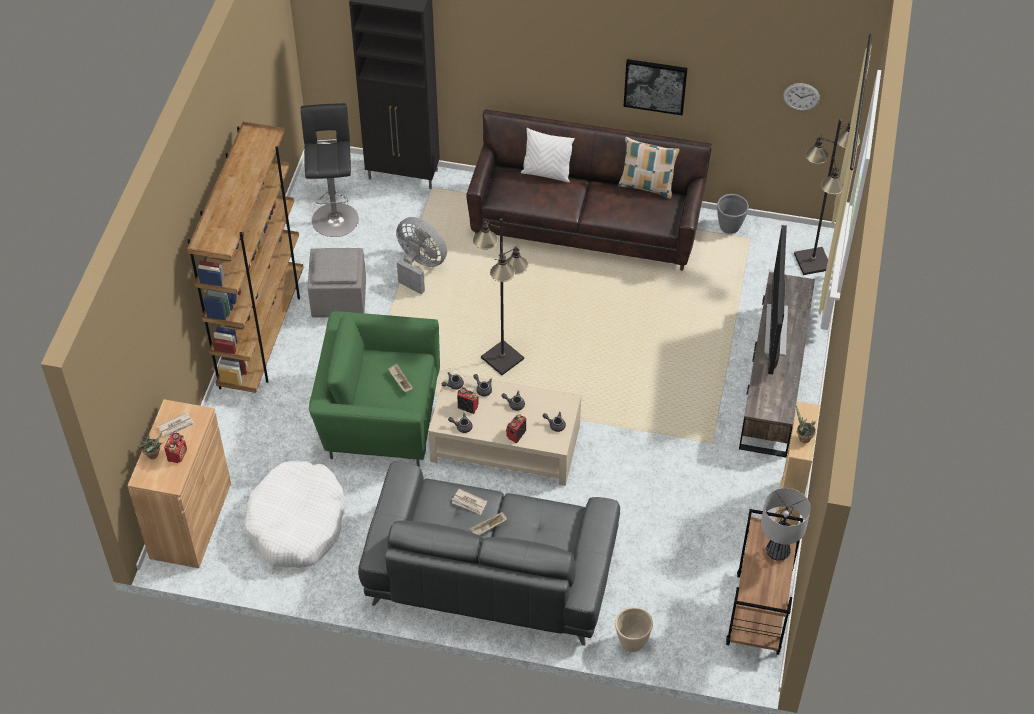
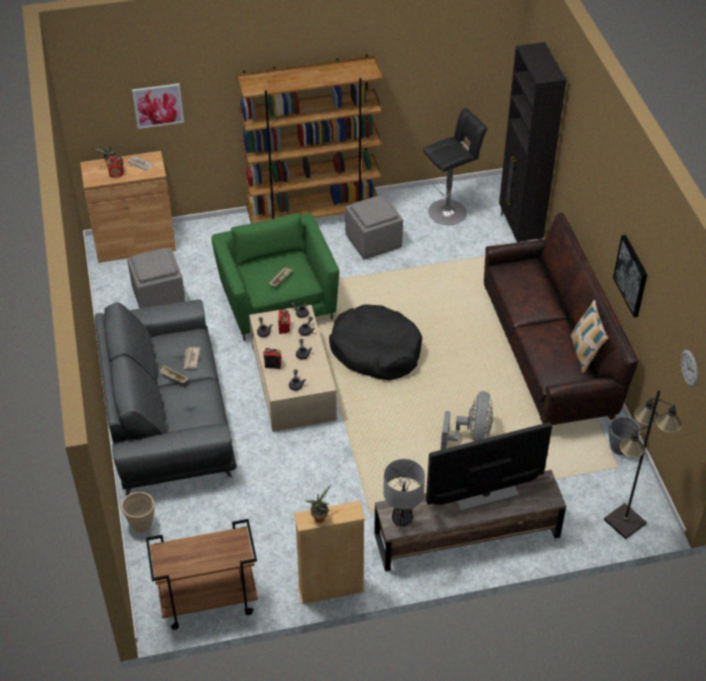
camera: 65 degrees right, 5 degrees down
(149, 352) = (158, 105): none -> picture
(297, 523) = (159, 296): white dog bed -> grey ottoman
(419, 267) = (434, 272): grey fan -> grey fan (471, 437)
(502, 358) = (376, 351): black floor lamp -> black dog bed
(546, 173) = (550, 288): white pillow -> none
(777, 551) = (218, 556): table lamp -> table lamp (402, 519)

